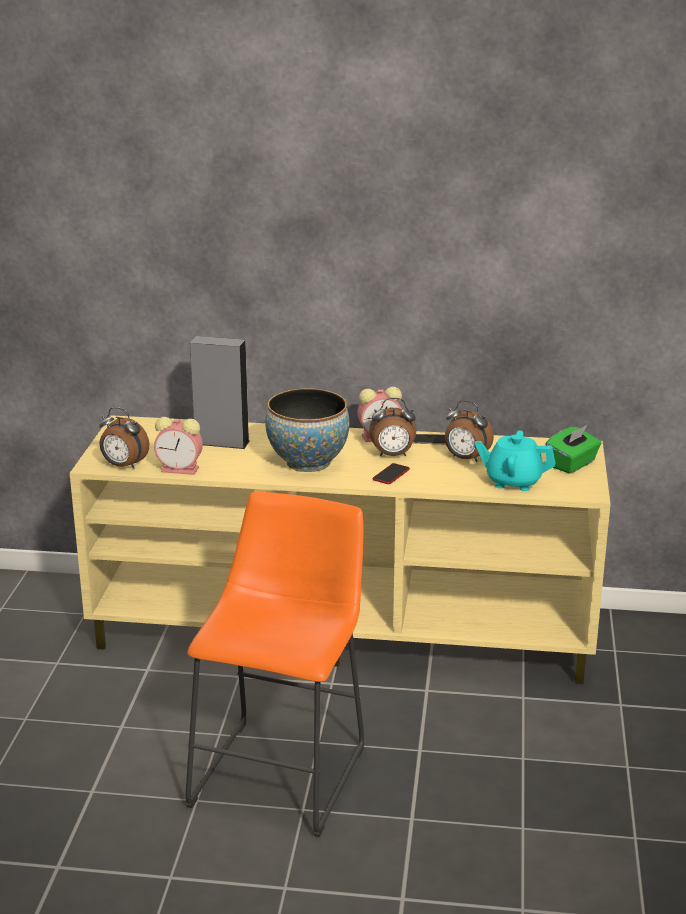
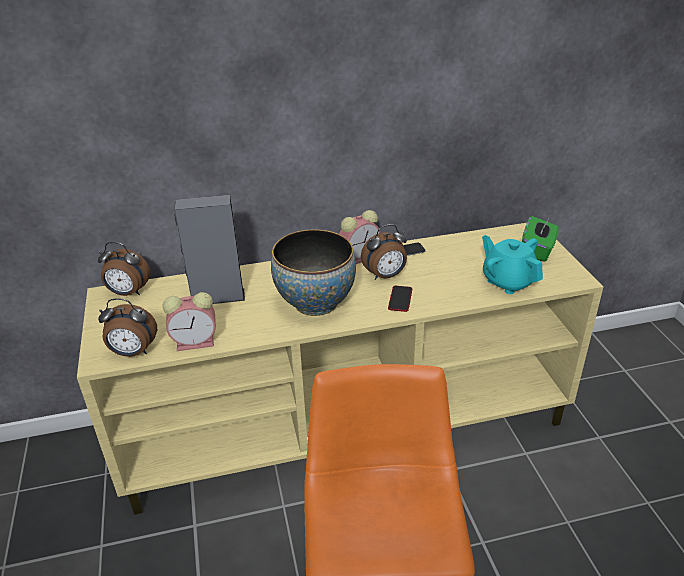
camera: 20 degrees left, 10 degrees up
(465, 458) = (449, 265): alarm clock -> alarm clock (128, 293)
(513, 482) = (508, 281): turquoise teapot -> turquoise teapot turned 60 degrees clockwise

